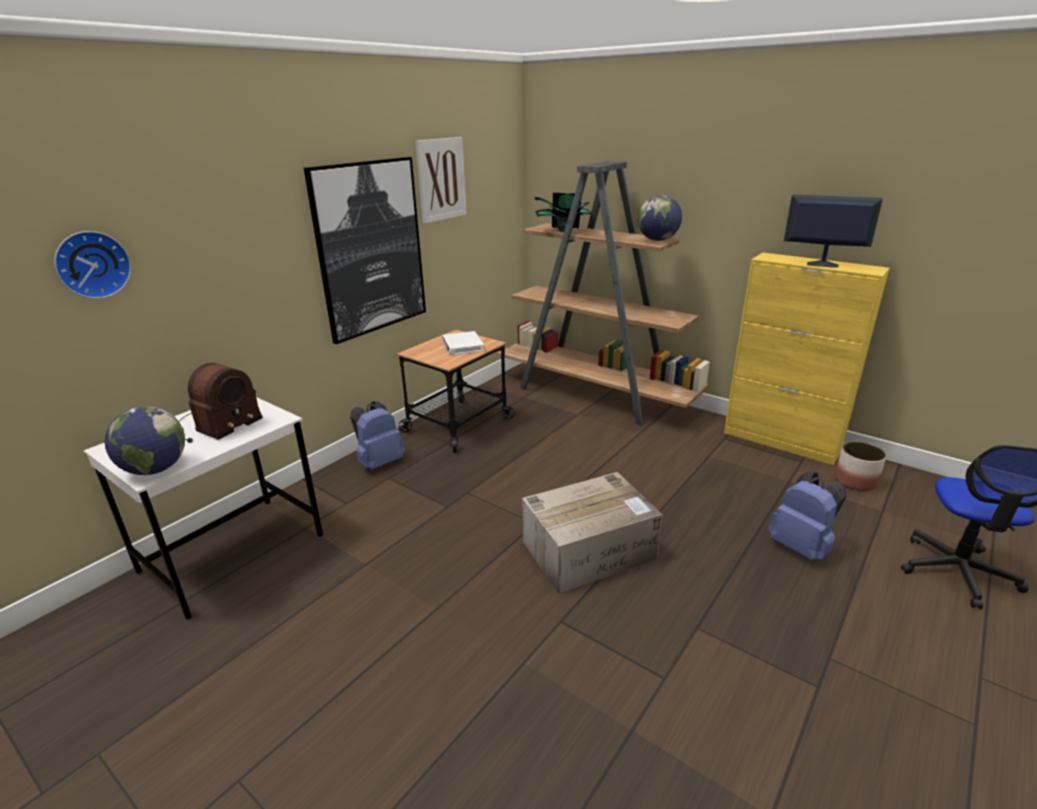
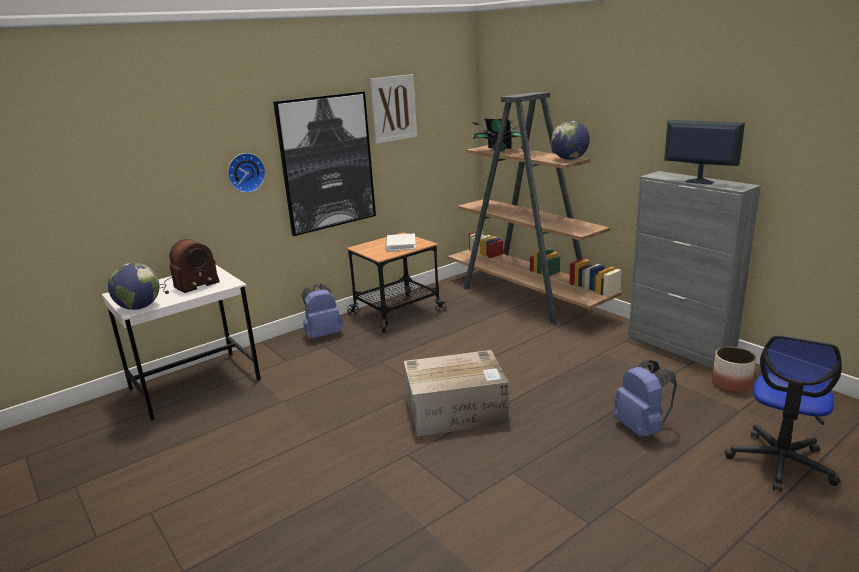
camera: 15 degrees right, 5 degrees down
(92, 264) = (118, 167): wall clock -> wall clock (245, 172)
(781, 441) = (680, 347): yellow cabinet -> grey cabinet

